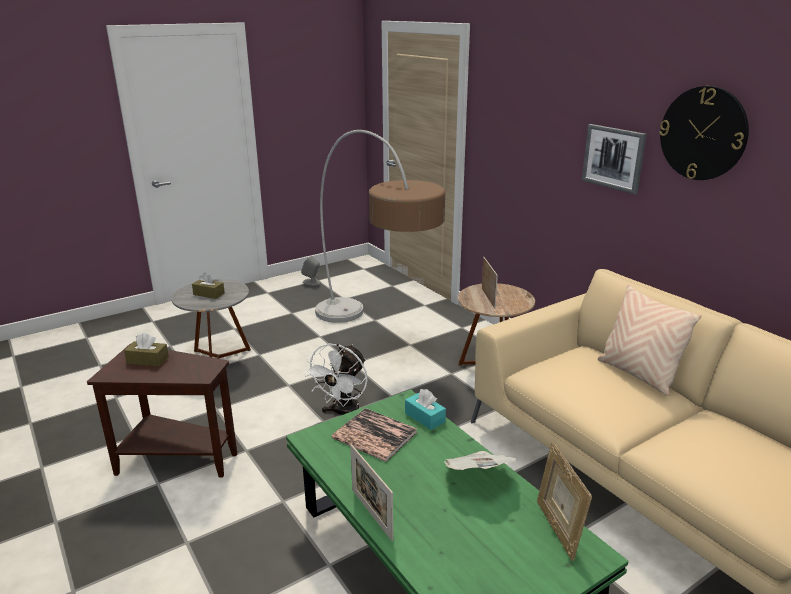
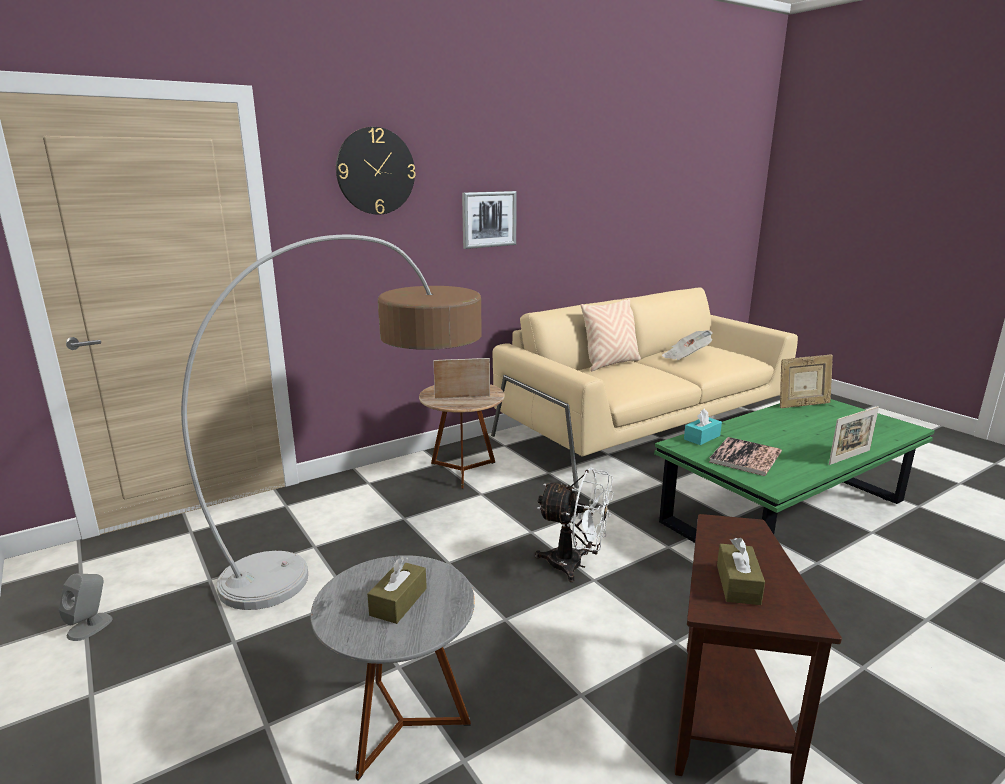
camera: 90 degrees left, 5 degrees down
(478, 476) = (768, 422): newspaper -> newspaper (686, 357)
(703, 133) = (554, 182): wall clock -> wall clock (375, 171)

